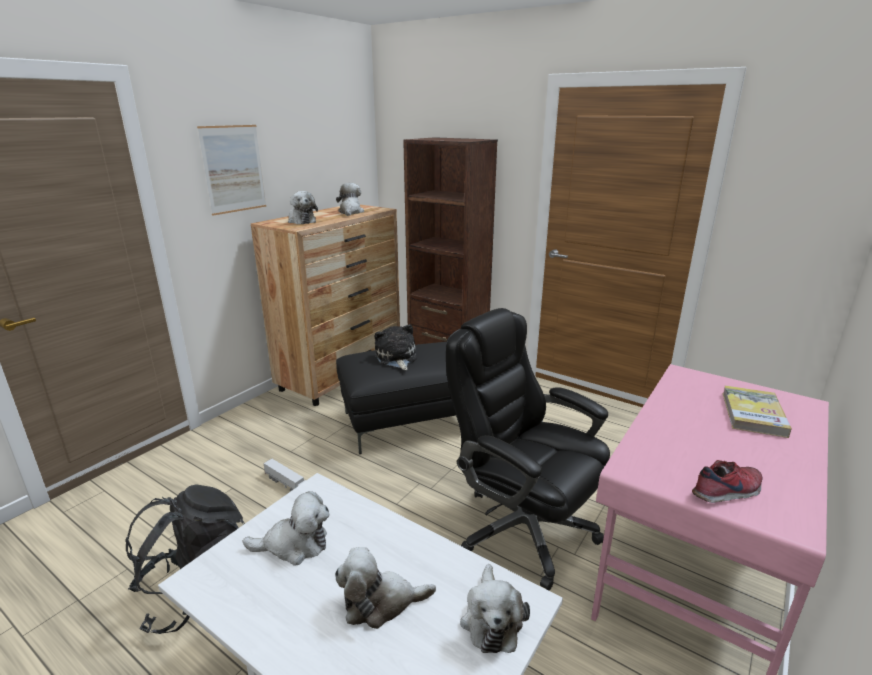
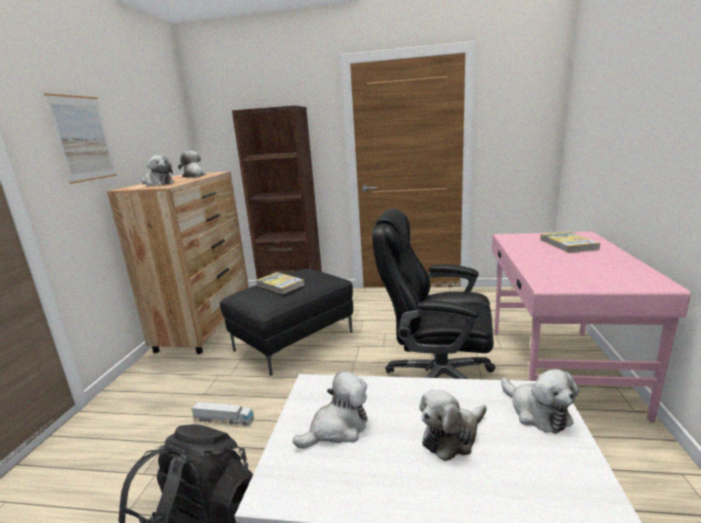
camera: 25 degrees left, 5 degrees down
(396, 358) = (280, 285): plush toy -> book
(728, 492) = (609, 280): shoe -> none

